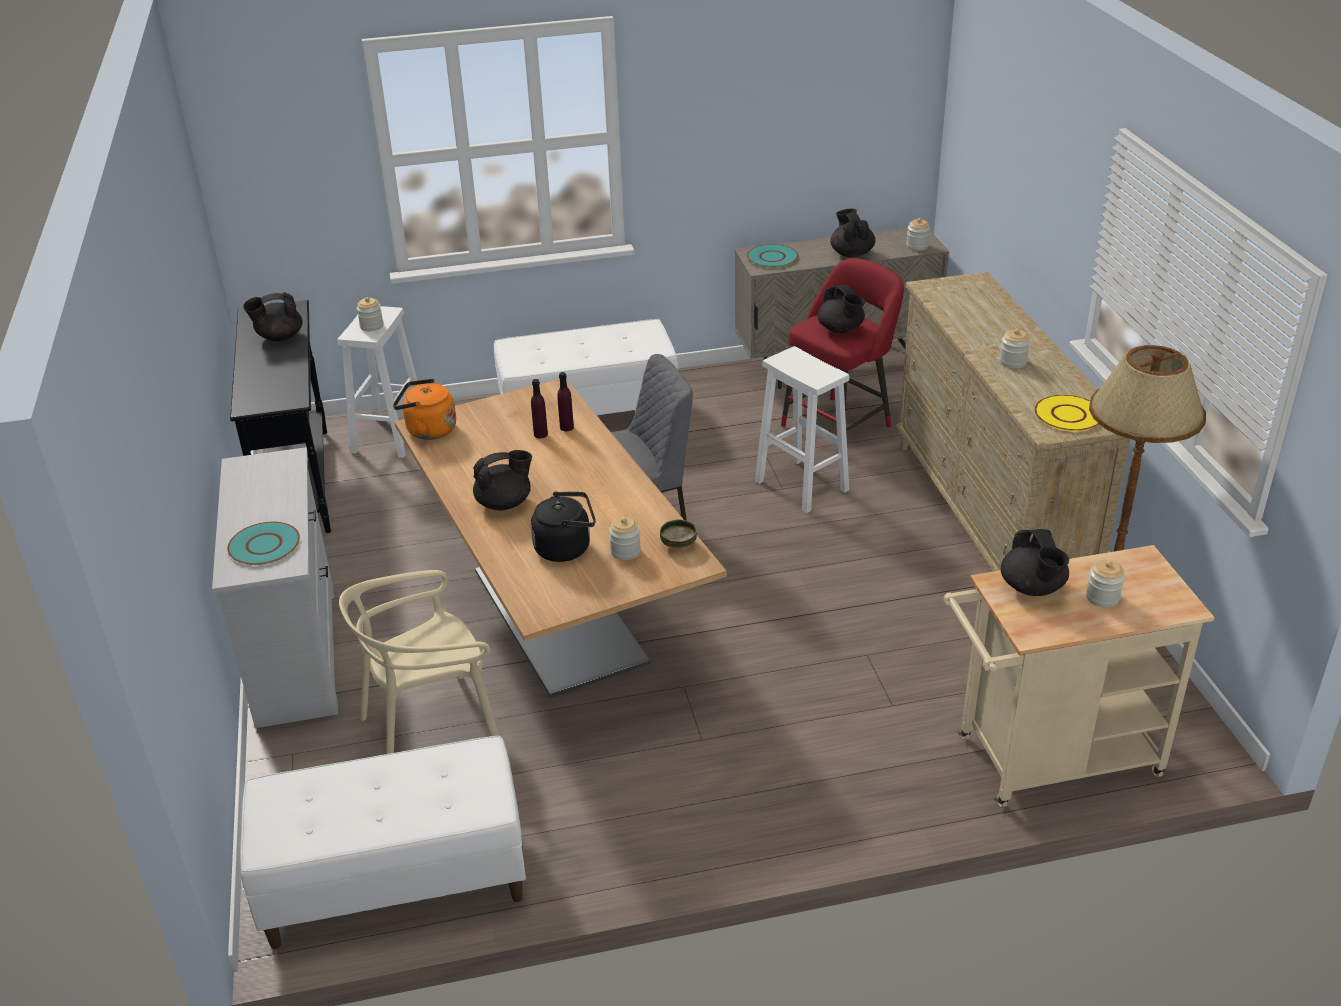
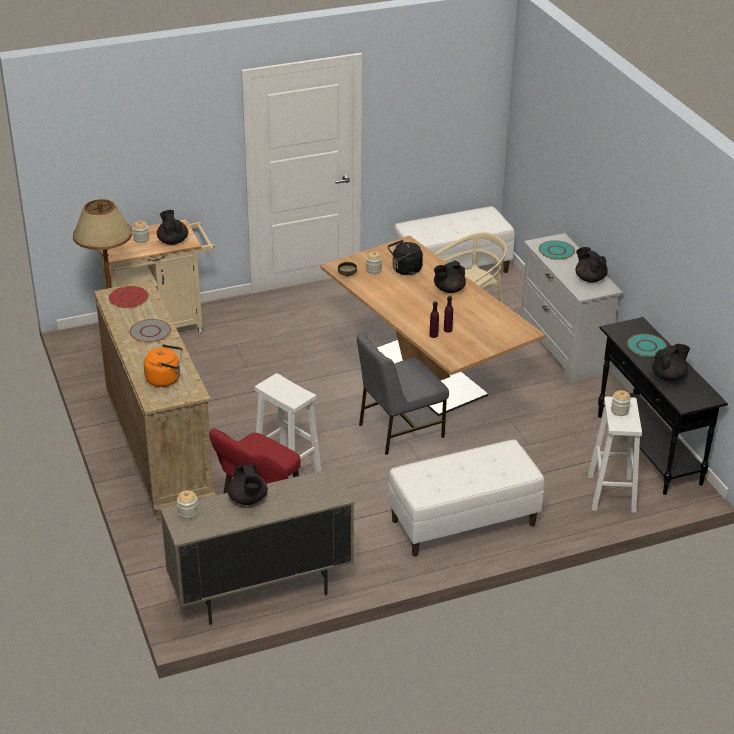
camera: 170 degrees right, 0 degrees up
(428, 430) = (519, 329): orange kettle -> orange kettle (165, 379)
(772, 257) = (318, 491): turquoise plate -> turquoise plate (646, 346)
(841, 329) = (259, 449): black teapot -> black teapot (589, 278)
(1013, 362) = (150, 331): jar -> grey plate
(1068, 414) = (128, 298): yellow plate -> red plate

